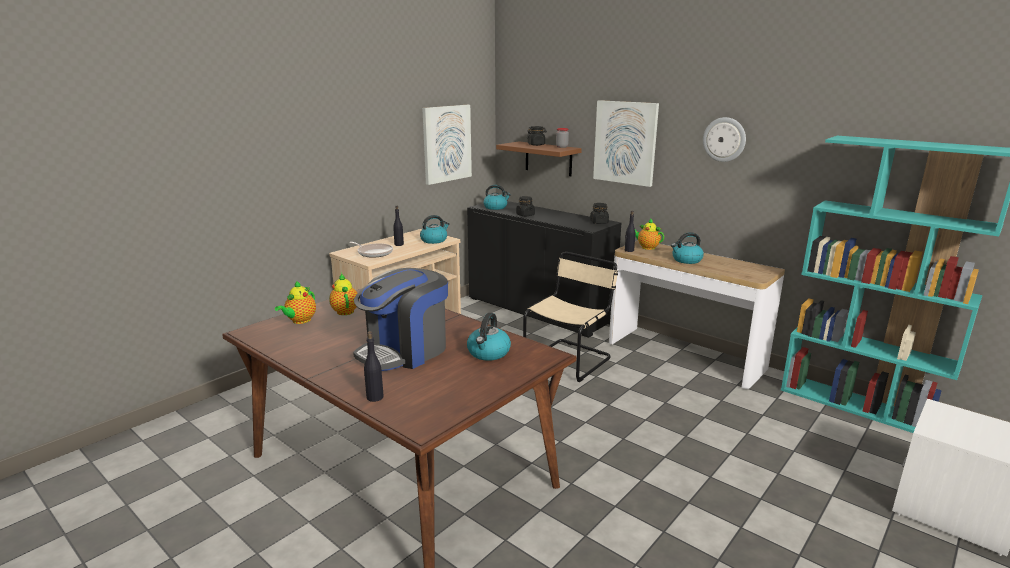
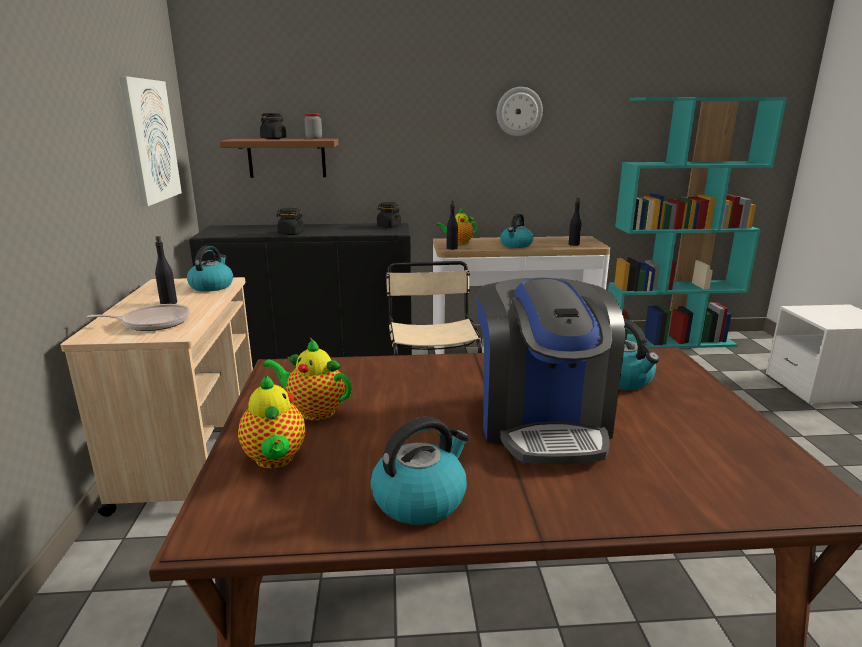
camera: 45 degrees left, 0 degrees up
(374, 397) = (688, 501): black bottle -> black bottle (573, 244)
(496, 207) = (231, 233): kettle -> kettle (420, 499)
(625, 142) = (400, 125): picture -> none

